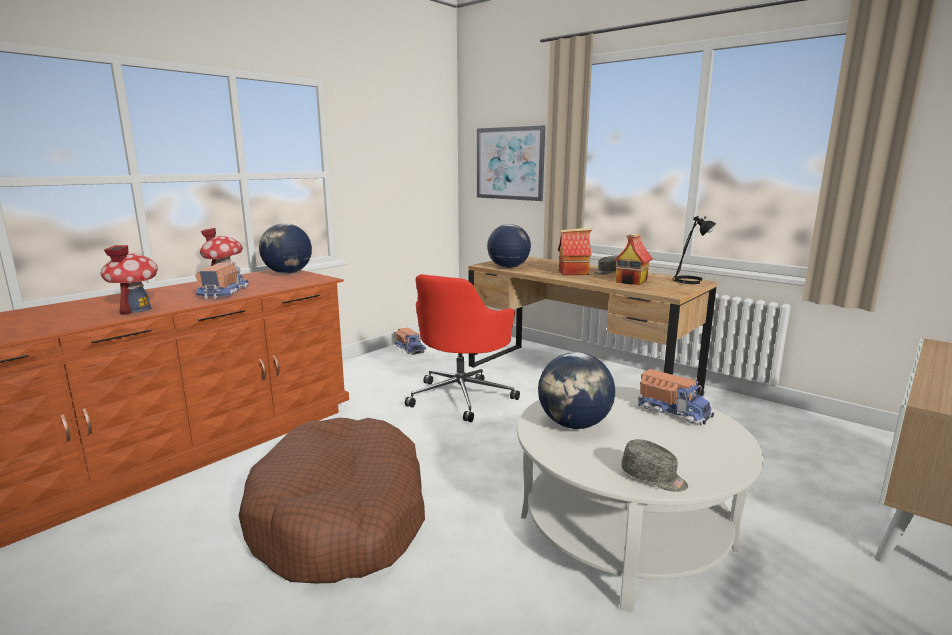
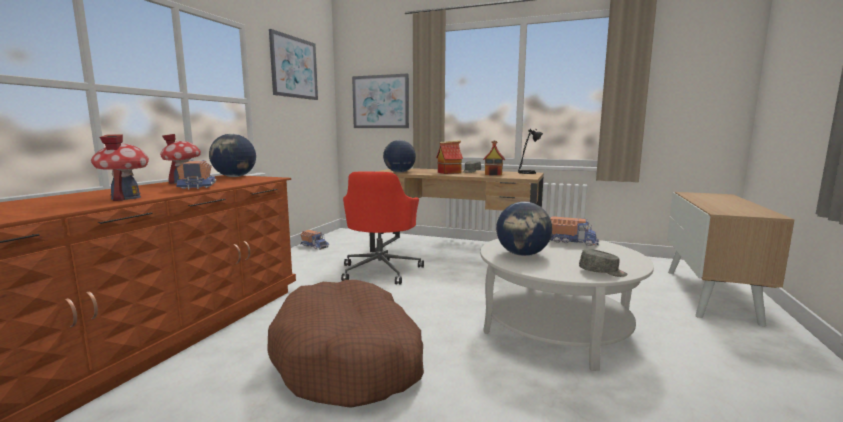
camera: 20 degrees left, 5 degrees down
(394, 124) = (294, 67): none -> picture

